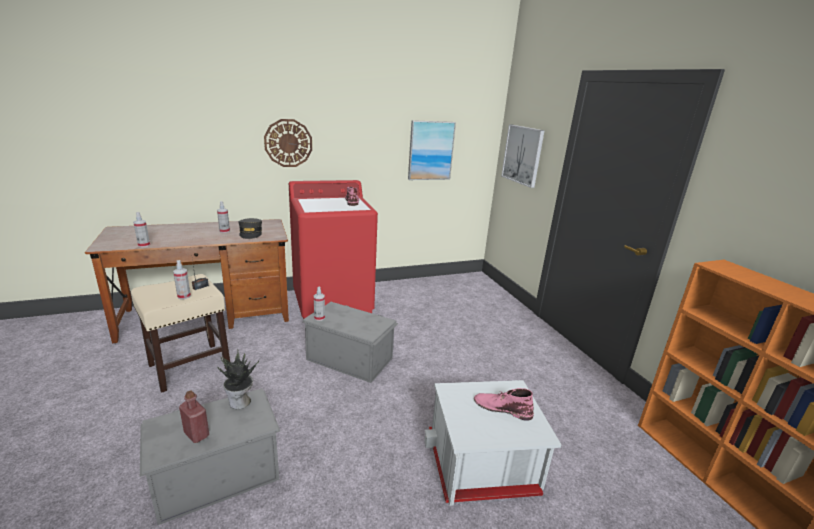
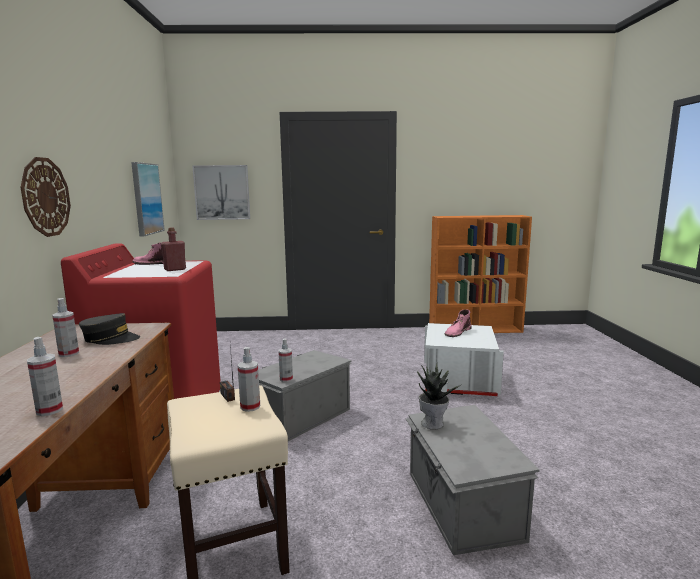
camera: 70 degrees left, 10 degrees down
(196, 434) = (483, 443): red bottle -> red bottle (175, 269)

